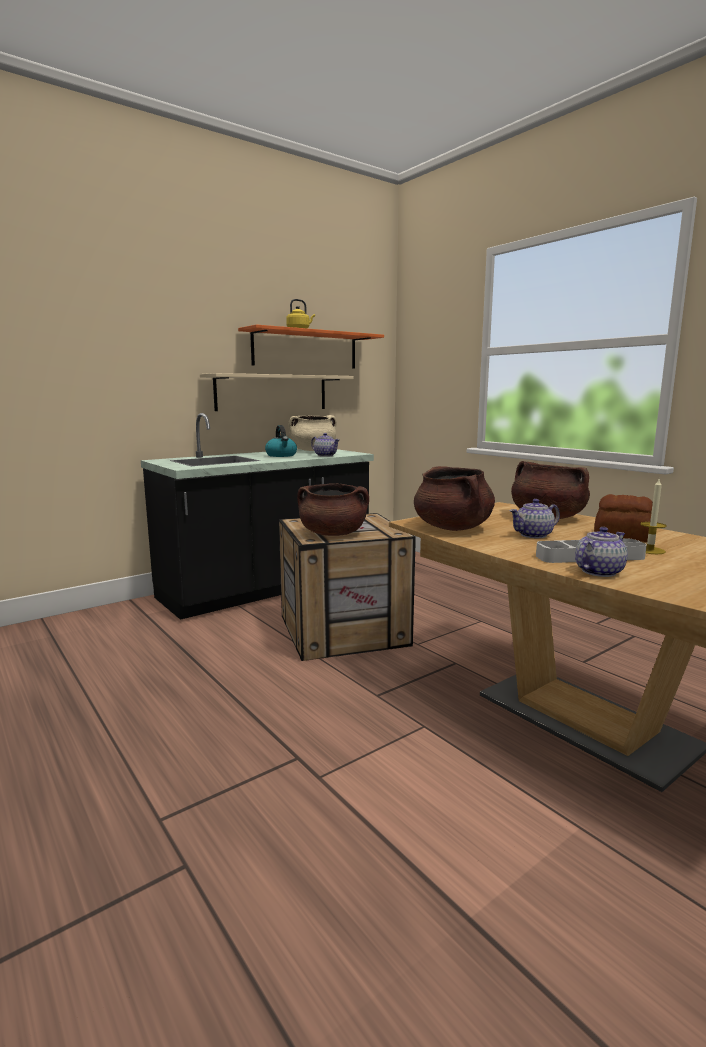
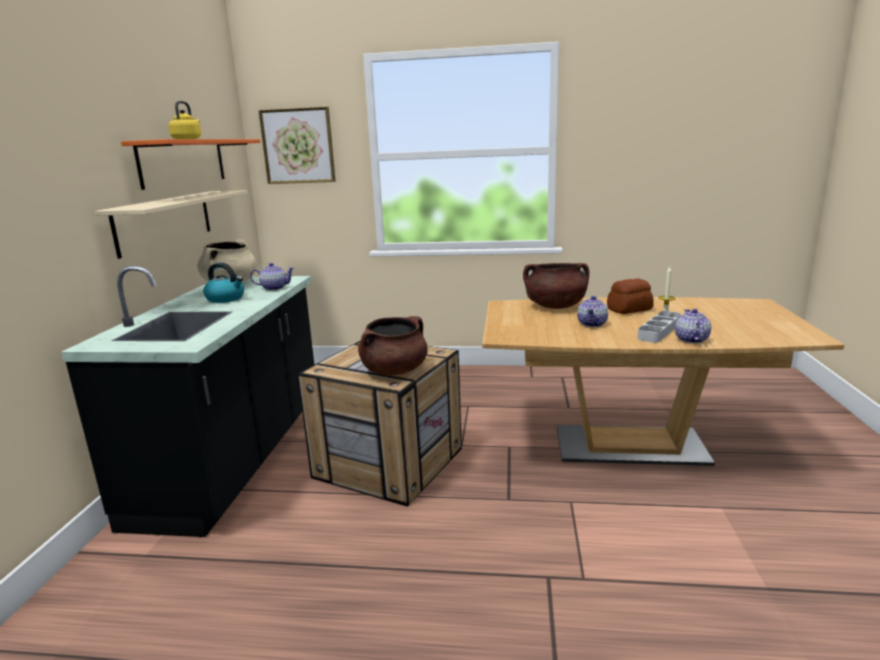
camera: 45 degrees left, 5 degrees up
(429, 343) = (298, 146): none -> picture
(453, 528) = (538, 334): brown cooking pot -> none

